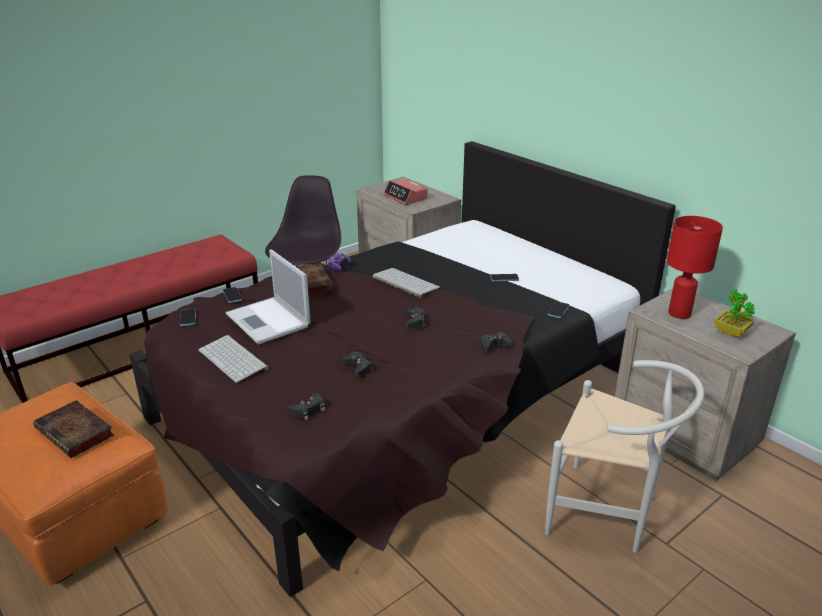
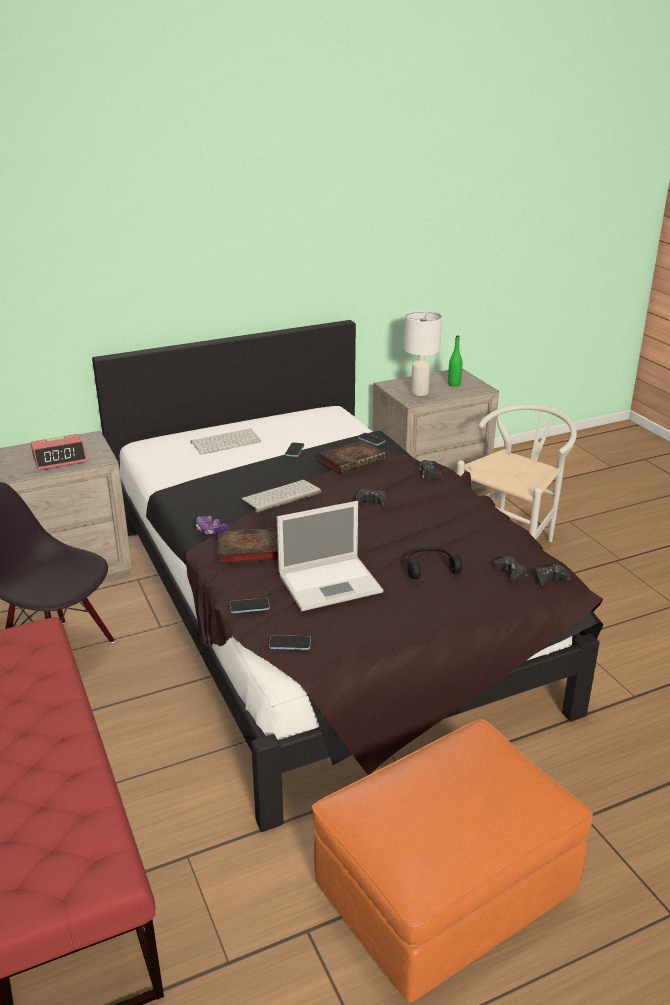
camera: 75 degrees left, 0 degrees up
(76, 433) = (462, 769): book -> book (352, 460)
(234, 359) = (405, 611): keyboard -> keyboard (226, 442)
(305, 364) = (430, 568): none -> black headphones
(358, 367) = (447, 539): black game controller -> black game controller (550, 579)
(679, 314) = (420, 393): red table lamp -> white table lamp
(731, 332) = (454, 384): potted plant -> green bottle

